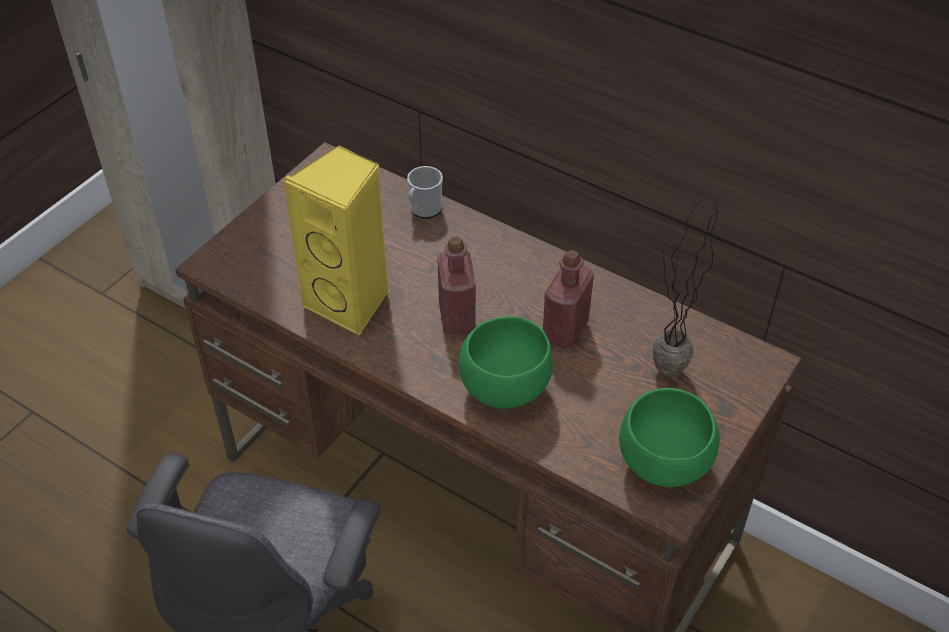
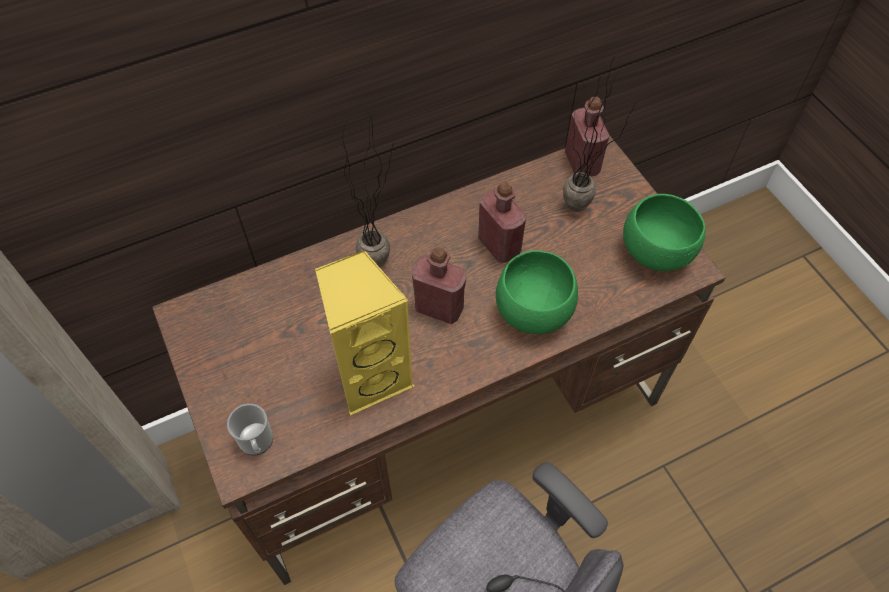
camera: 60 degrees left, 10 degrees up
(423, 210) = (301, 273): mug -> mug (257, 443)
(483, 253) = (382, 256): none -> potted plant
(733, 353) = (582, 163): none -> red bottle

